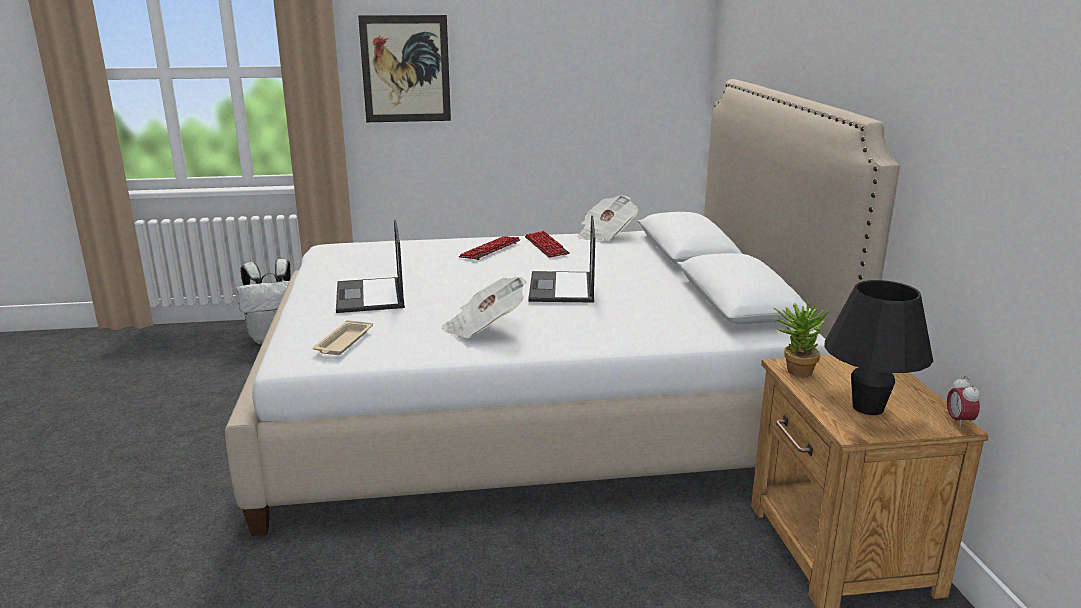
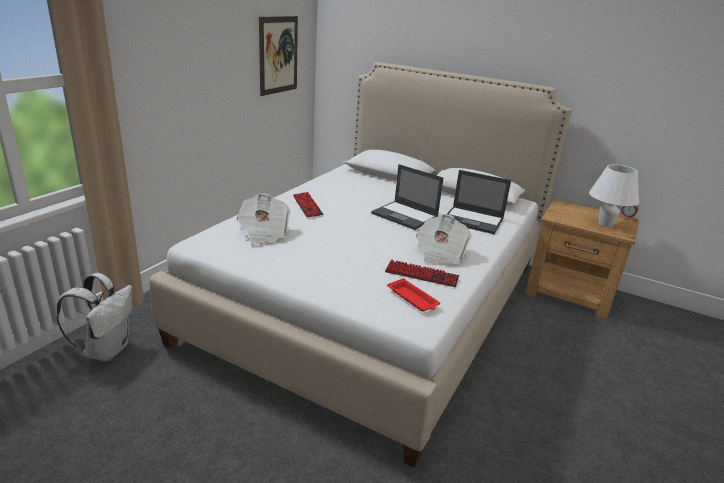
camera: 55 degrees left, 5 degrees up
(343, 342) = (413, 299): beige tray -> red tray
(370, 296) = (337, 264): laptop -> laptop (473, 220)
(405, 69) = (155, 68): picture -> picture (278, 55)
(546, 246) = (326, 193): keyboard -> keyboard (421, 275)
(605, 234) = (331, 175): newspaper -> newspaper (263, 232)
(794, 370) = (559, 218): potted plant -> none
(867, 408) = (605, 224): black table lamp -> white table lamp

